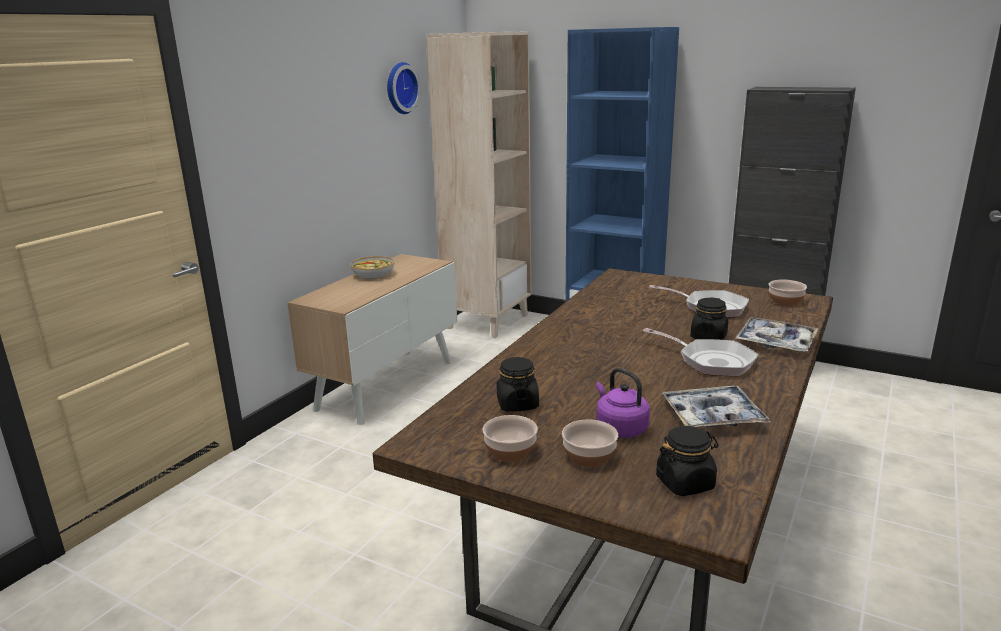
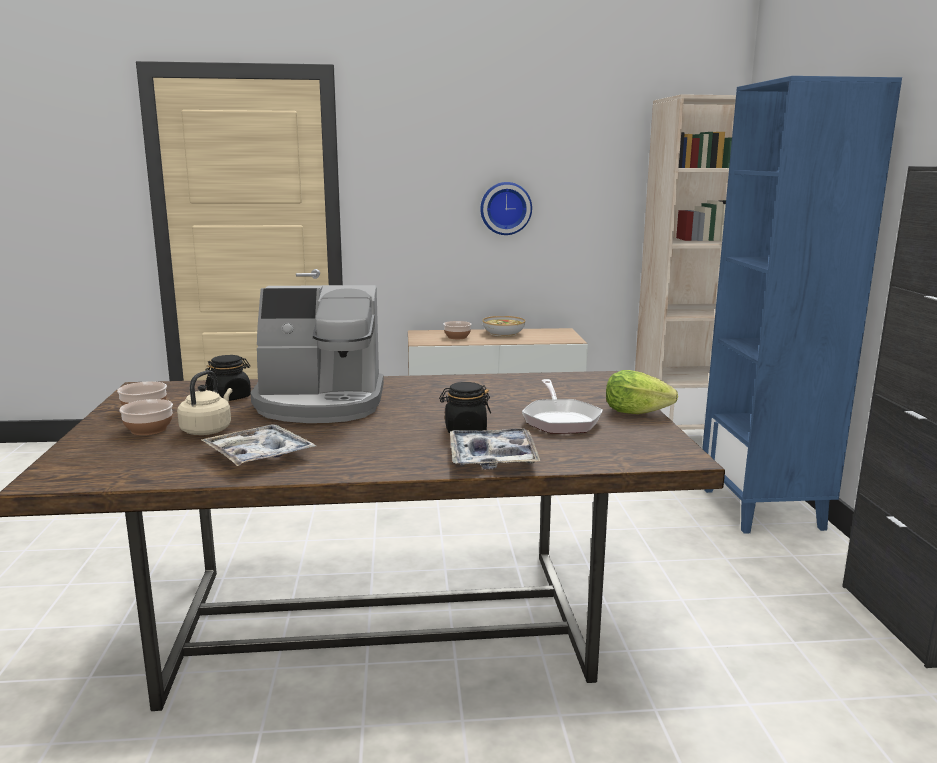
camera: 55 degrees right, 5 degrees down
(400, 88) = (606, 156): wall clock -> wall clock (505, 208)
(586, 370) = (320, 403): none -> coffee machine
(619, 428) = (208, 430): purple kettle -> beige kettle
(685, 483) = (118, 462): black jar -> none
(711, 361) = (396, 439): frying pan -> none
(712, 287) = (635, 412): none -> lettuce
(785, 301) = (649, 447): bowl -> bowl (457, 337)

